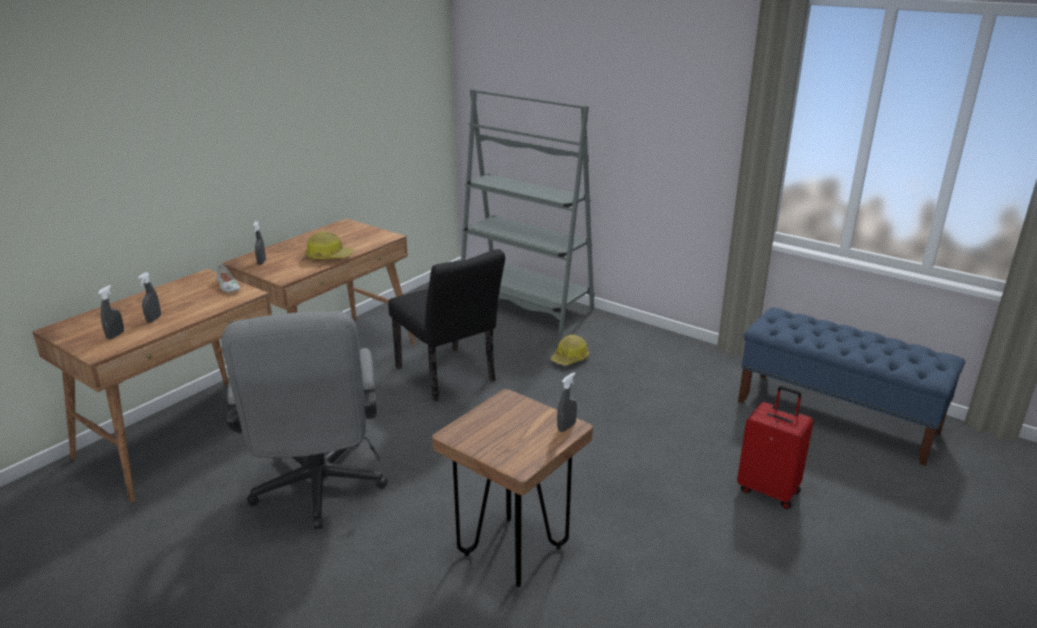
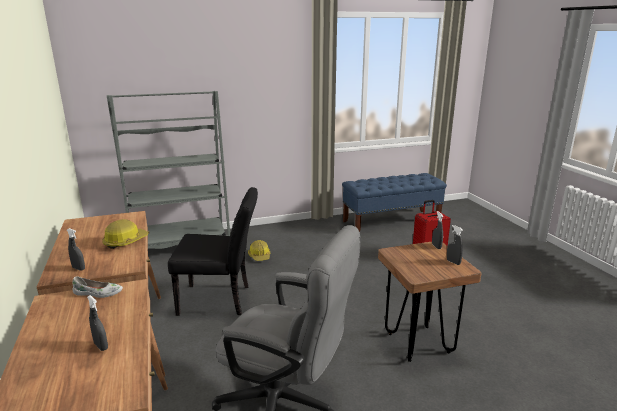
camera: 55 degrees left, 5 degrees down
(115, 335) = (100, 377): grey spray bottle -> grey spray bottle (453, 262)

